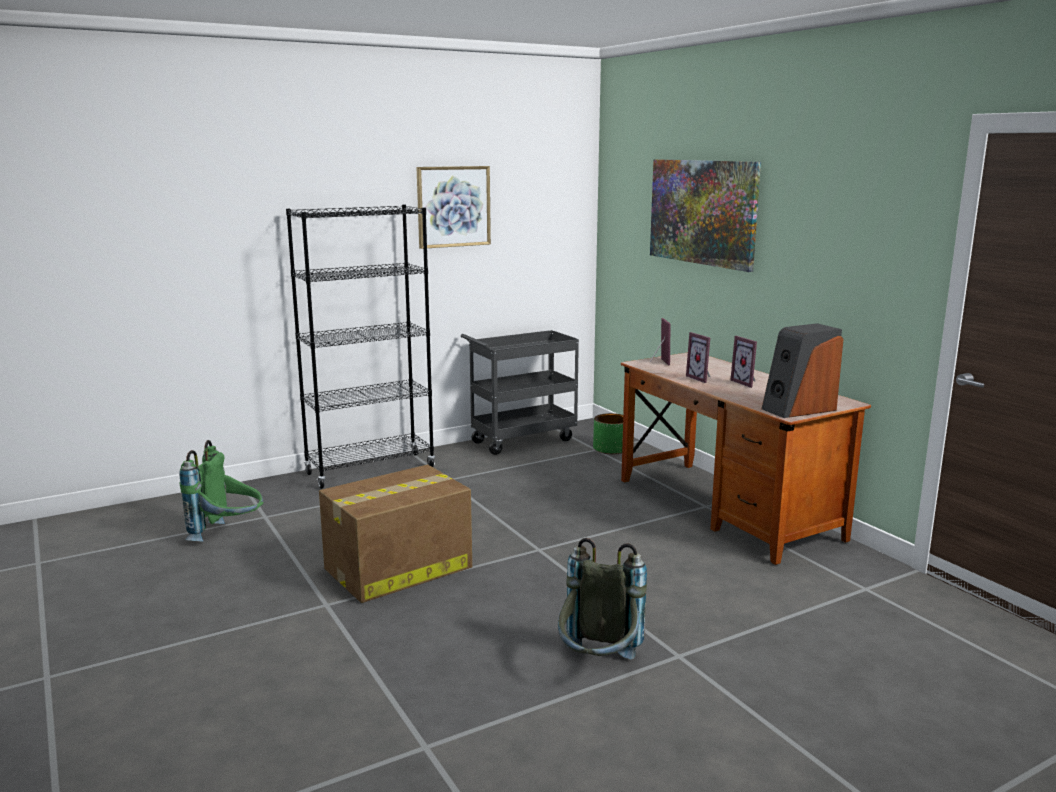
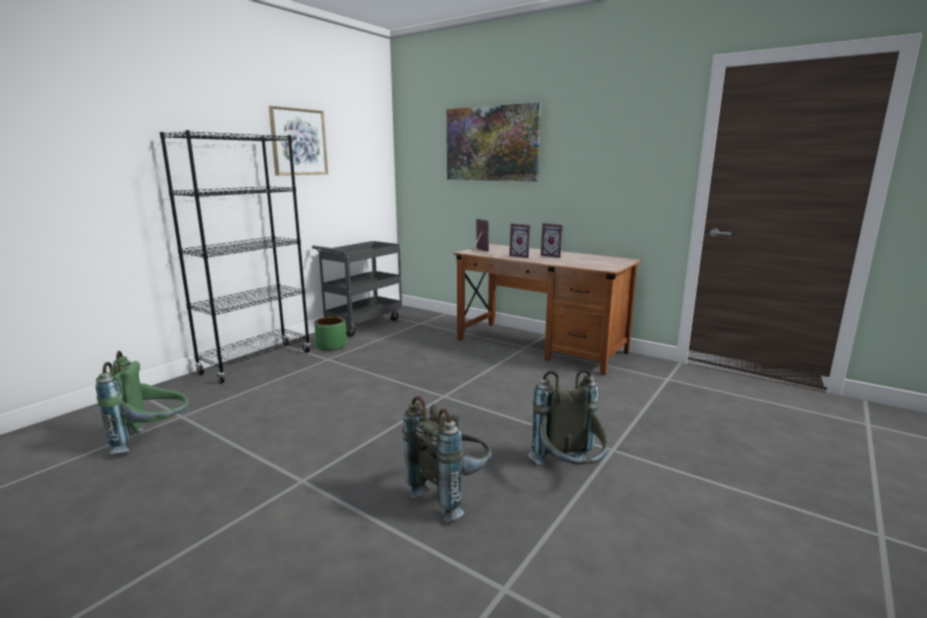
camera: 25 degrees left, 0 degrees up
(396, 569) = (342, 435): cardboard box -> none
(453, 653) = (451, 493): none -> grey backpack
(611, 449) = (430, 321): green planter -> green planter (331, 346)
(798, 409) = (608, 265): speaker -> none

